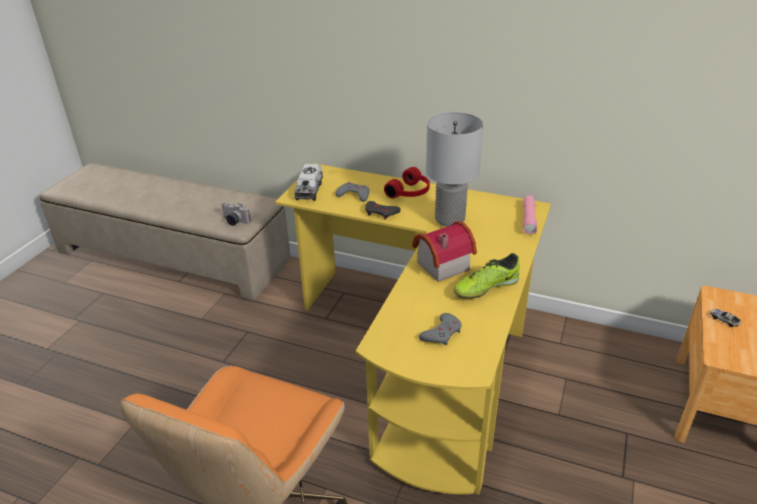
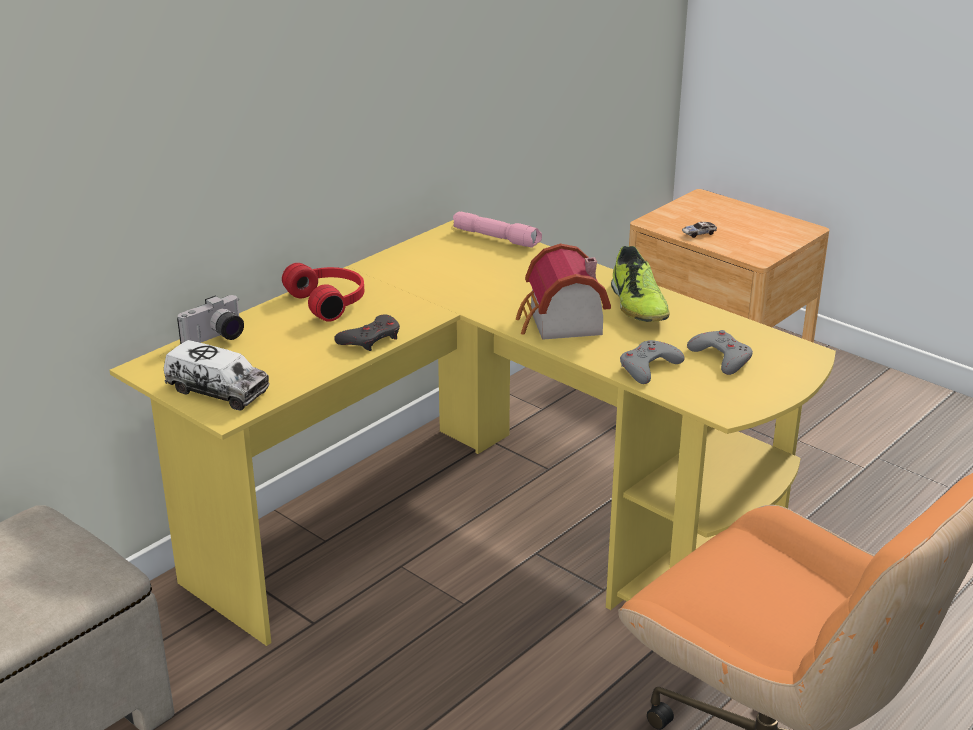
camera: 70 degrees left, 5 degrees down
(234, 221) = (76, 577): camera -> camera (216, 338)
(354, 195) = (284, 351): grey game controller -> grey game controller (648, 367)
(450, 222) = (451, 292): grey table lamp -> none

